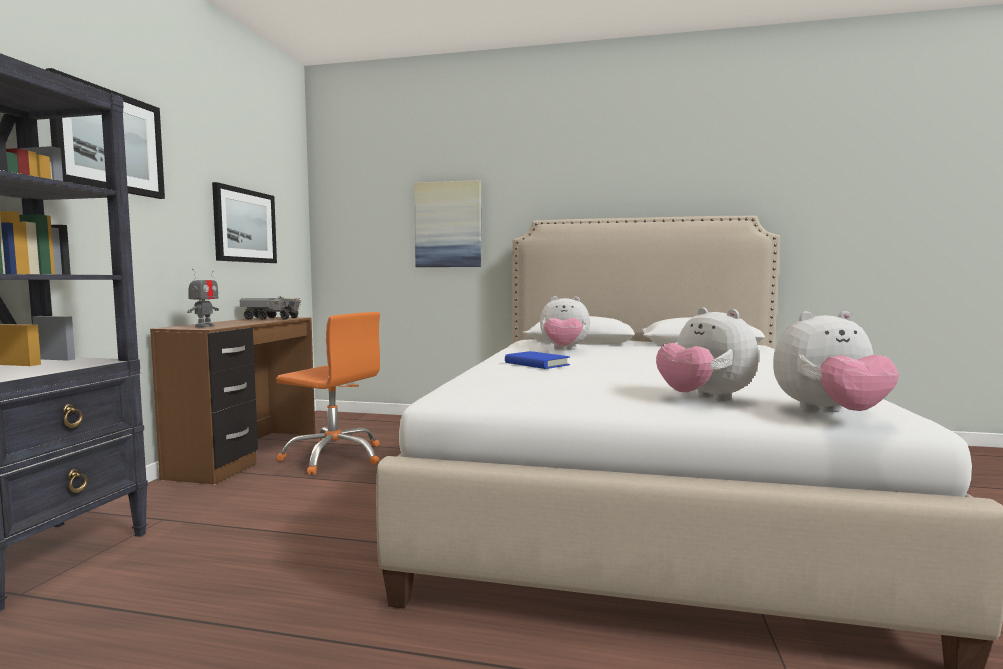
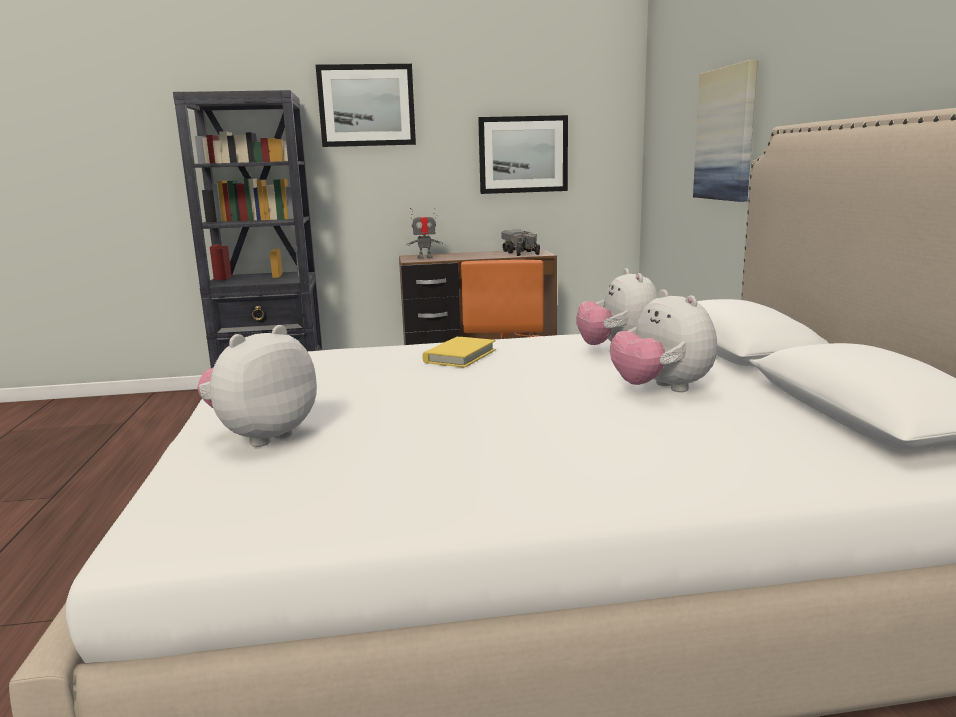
camera: 70 degrees right, 10 degrees up
(536, 364) = (460, 356): blue book -> yellow book
(829, 414) = (178, 495): plush toy -> plush toy (661, 389)

